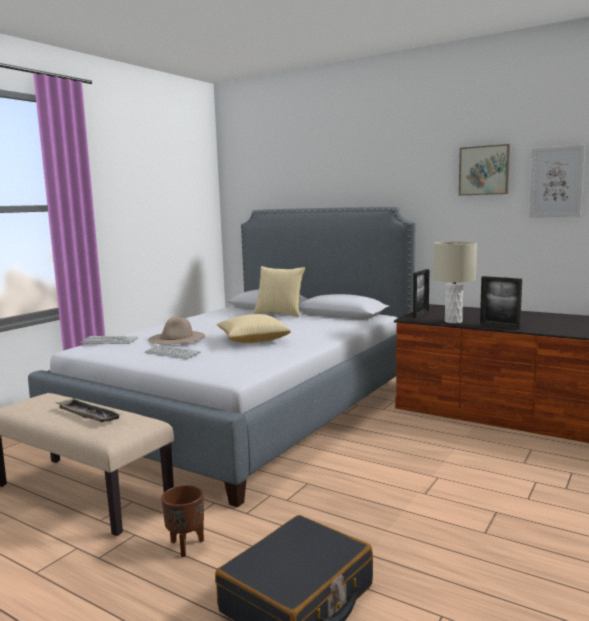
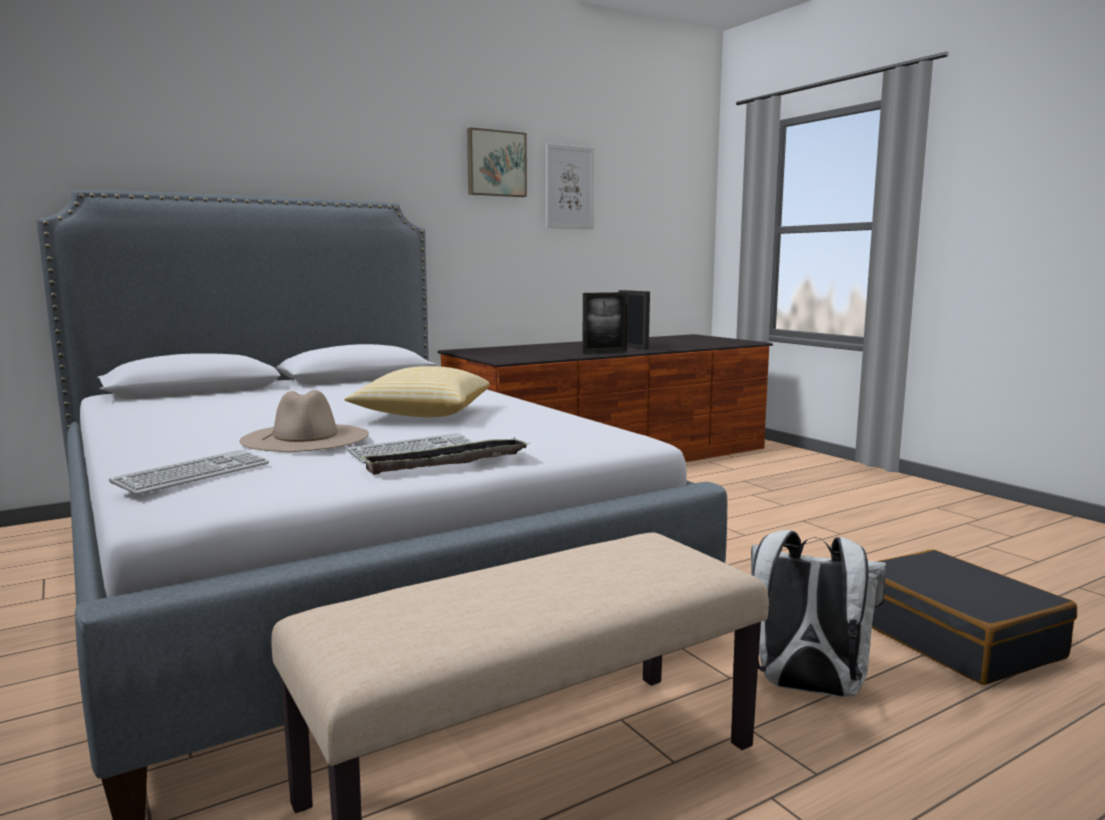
camera: 65 degrees left, 0 degrees up
(88, 415) = (574, 572): tray -> tray (447, 464)
(185, 545) = (806, 688): brown planter -> white backpack
(280, 313) = (265, 391): pillow -> none
(421, 314) = (492, 356): picture frame -> picture frame (632, 347)
(453, 321) = (554, 356): beige table lamp -> none

